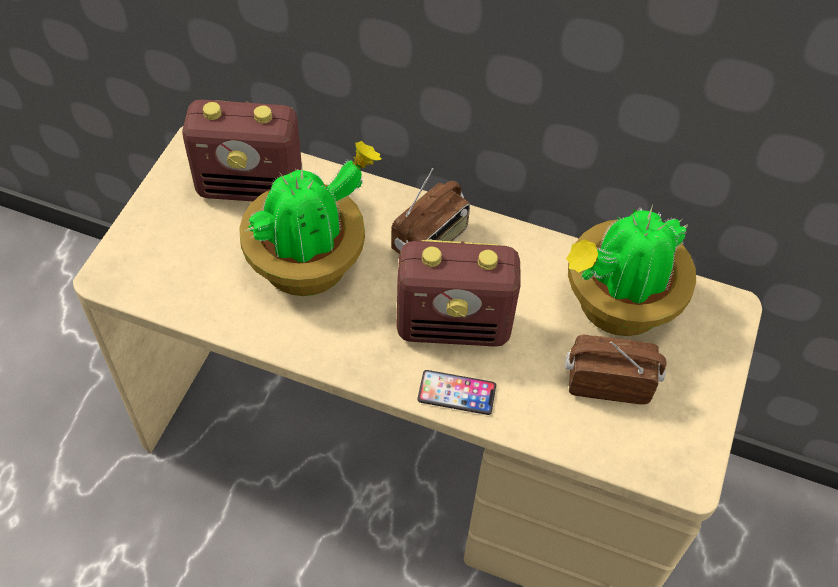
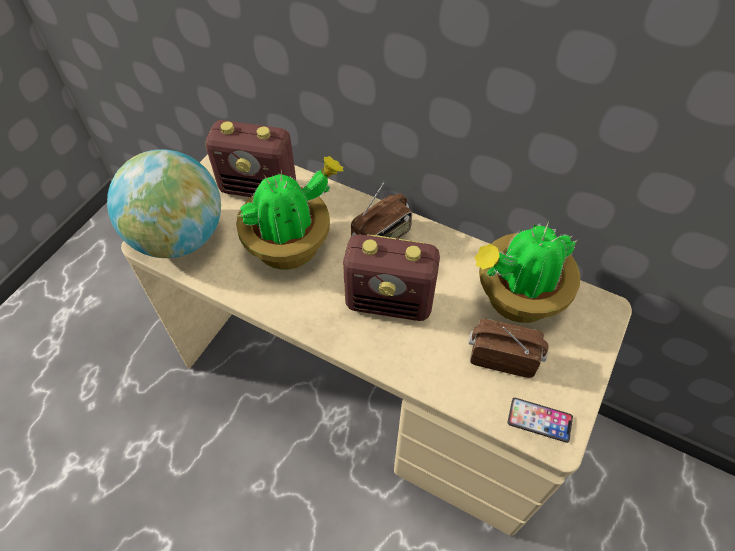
camera: 10 degrees right, 0 degrees up
(153, 265) = (179, 237): none -> globe
(456, 393) = (384, 353): phone -> phone (539, 420)

